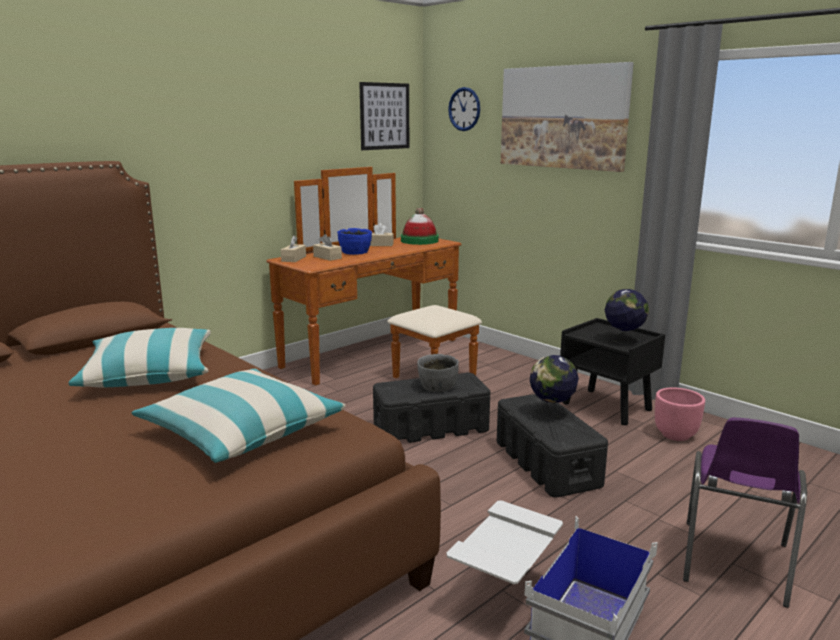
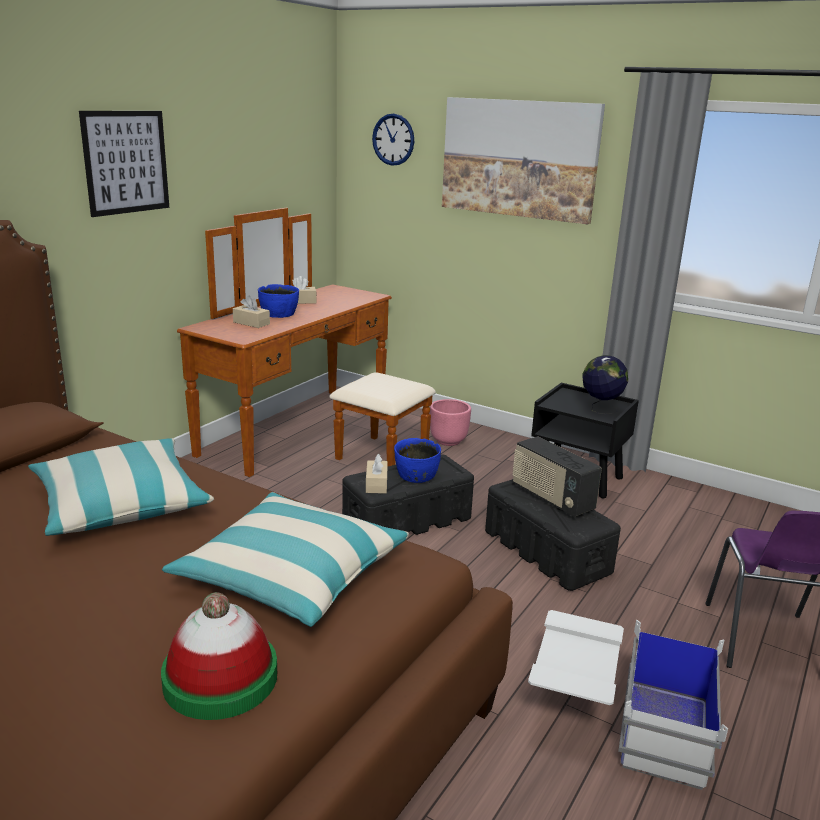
camera: 15 degrees left, 5 degrees up
(293, 259) = (211, 327): beige tissue box -> beige tissue box (376, 484)
(384, 116) = (298, 145): picture -> picture (126, 162)
(419, 241) = (342, 294): hat -> hat (220, 678)
(437, 386) = (416, 475): grey bowl -> blue bowl
(551, 413) = (551, 498): globe -> radio
(676, 435) = (656, 505): pink planter -> pink planter (448, 441)

